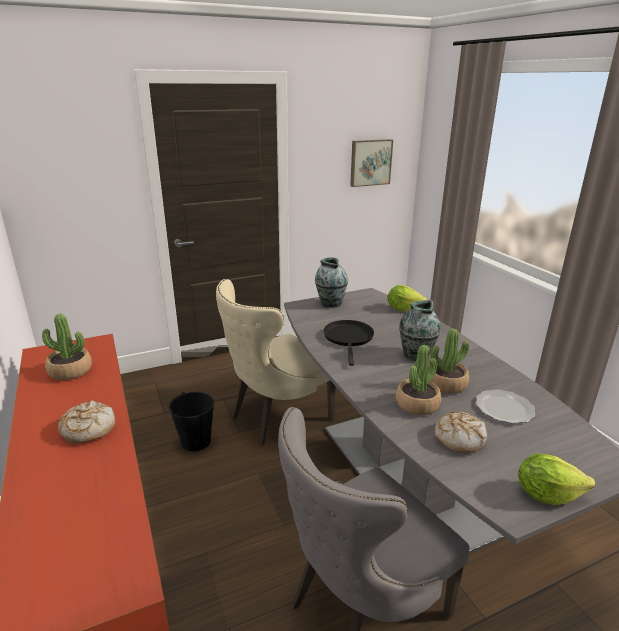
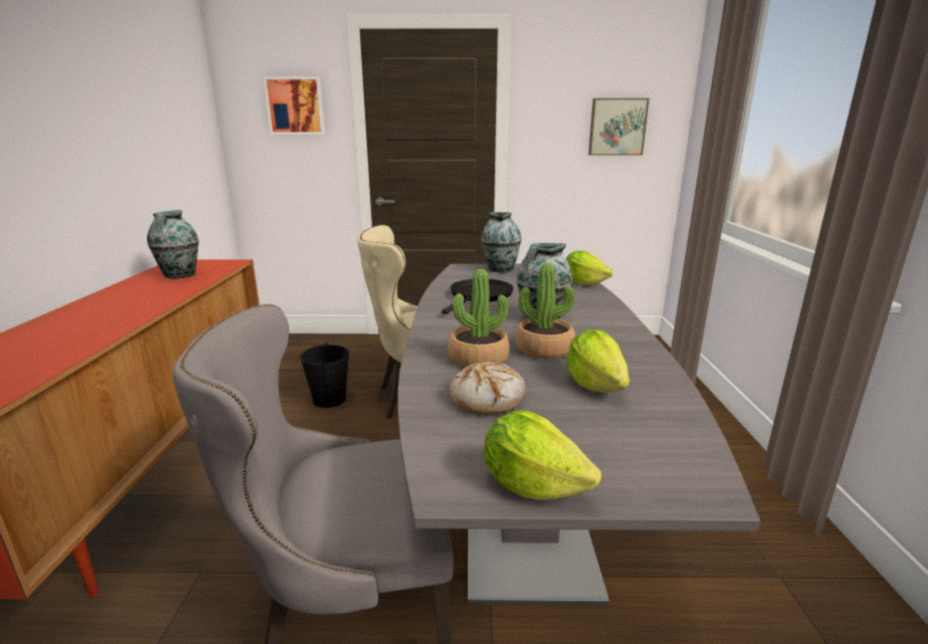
camera: 25 degrees right, 5 degrees down
(70, 371) = (179, 275): potted plant -> vase
(85, 160) = (296, 106): none -> picture
(88, 429) = (125, 309): bread -> none
(504, 408) = (596, 385): plate -> lettuce

